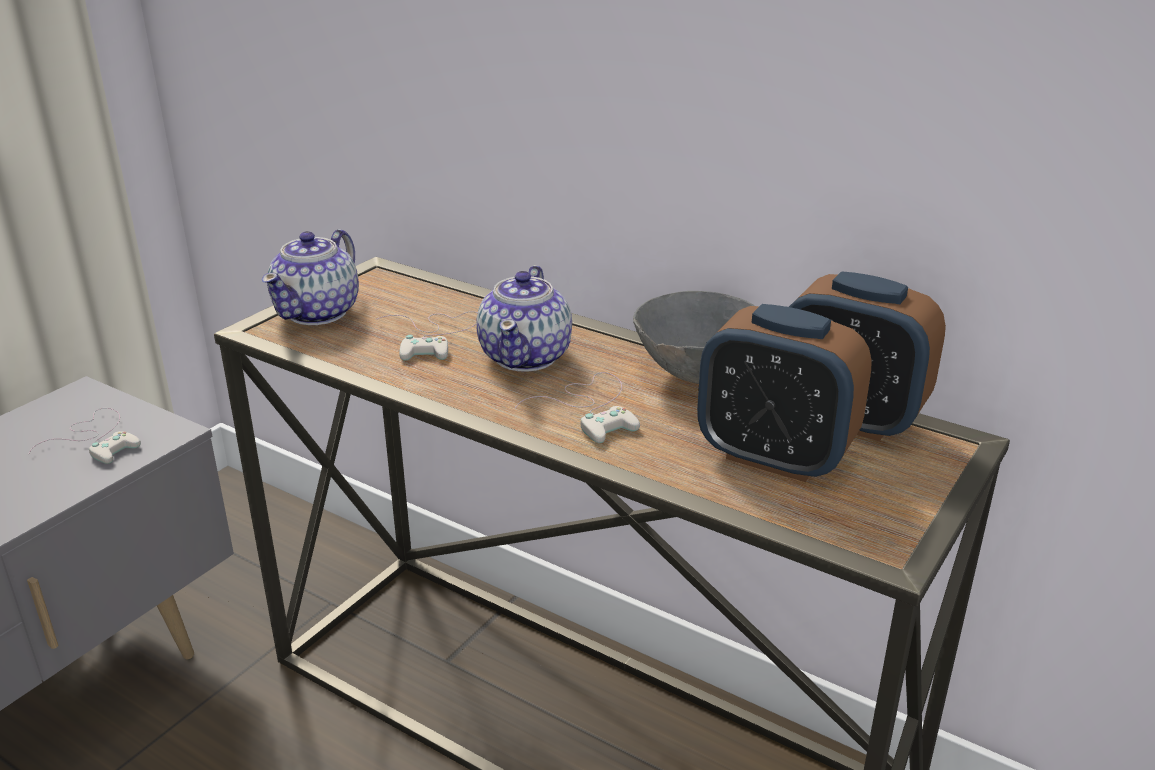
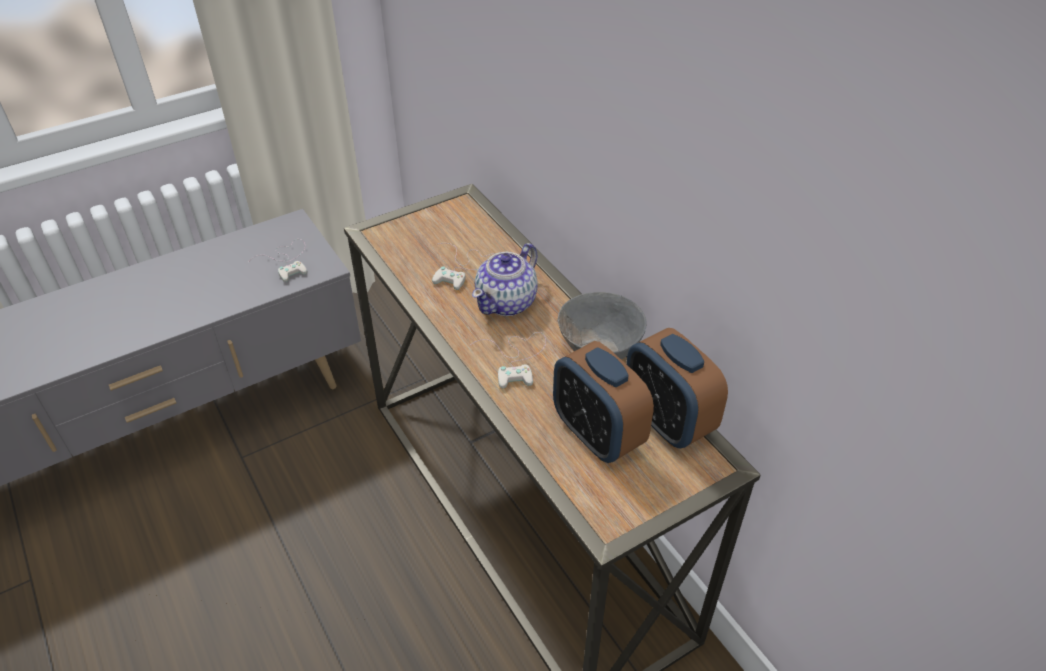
camera: 25 degrees right, 15 degrees up
(318, 312) = (409, 227): teapot -> none

